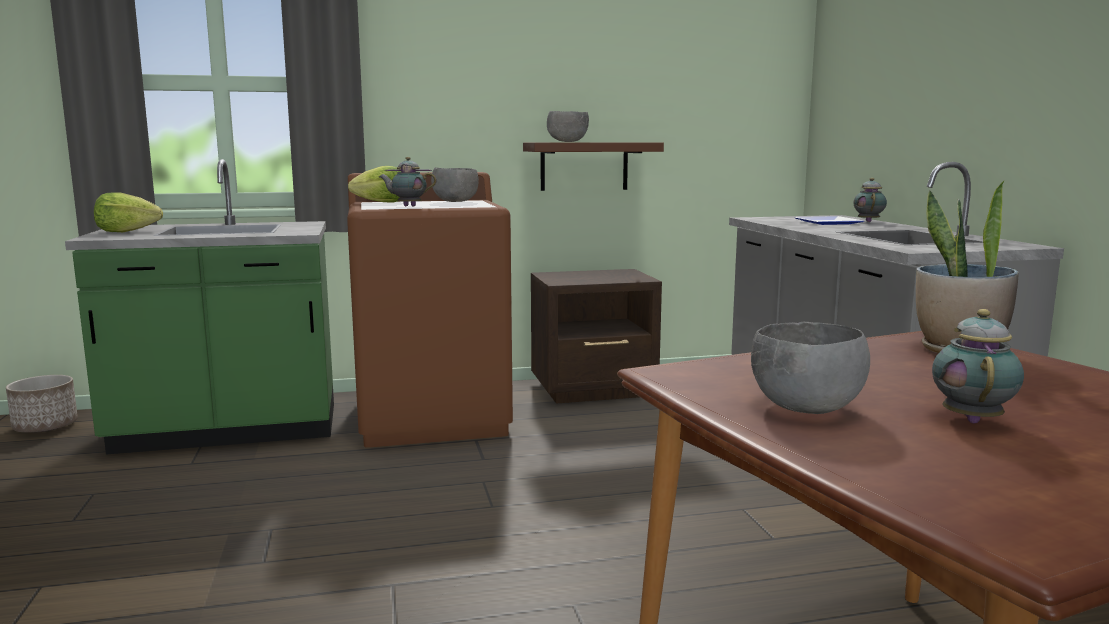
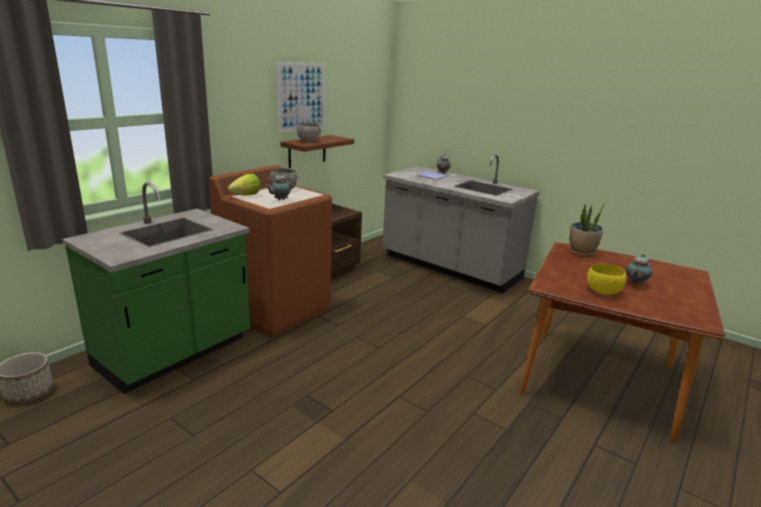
camera: 40 degrees left, 10 degrees up
(126, 231) = (109, 245): lettuce -> none
(572, 68) = (301, 96): none -> picture
(805, 409) = (603, 292): grey bowl -> yellow bowl
(971, 419) = (635, 284): teapot -> teapot turned 120 degrees counterclockwise

